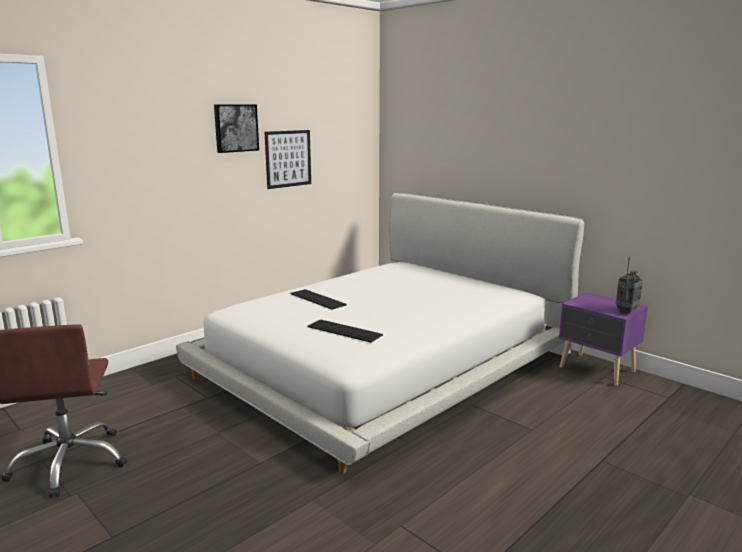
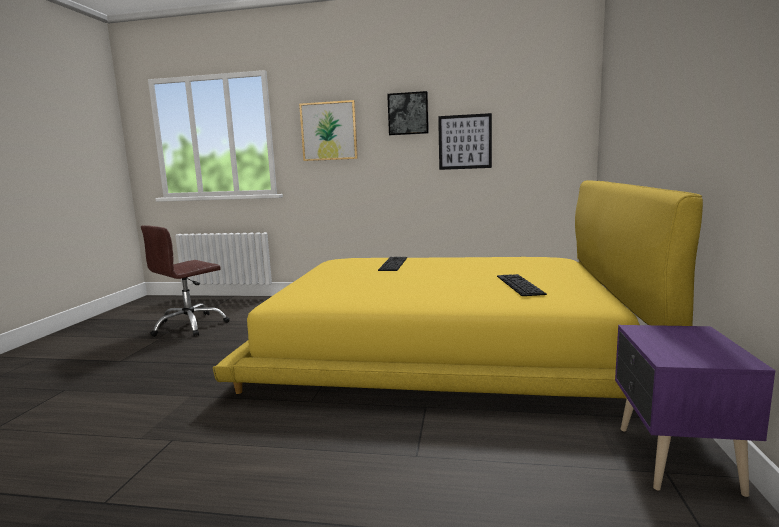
camera: 55 degrees right, 5 degrees down
(144, 148) = (329, 131): none -> picture
(344, 331) = (337, 283): keyboard -> keyboard (519, 285)
(385, 362) = (445, 347): white bed -> yellow bed
(626, 311) = (695, 361): radio -> none

